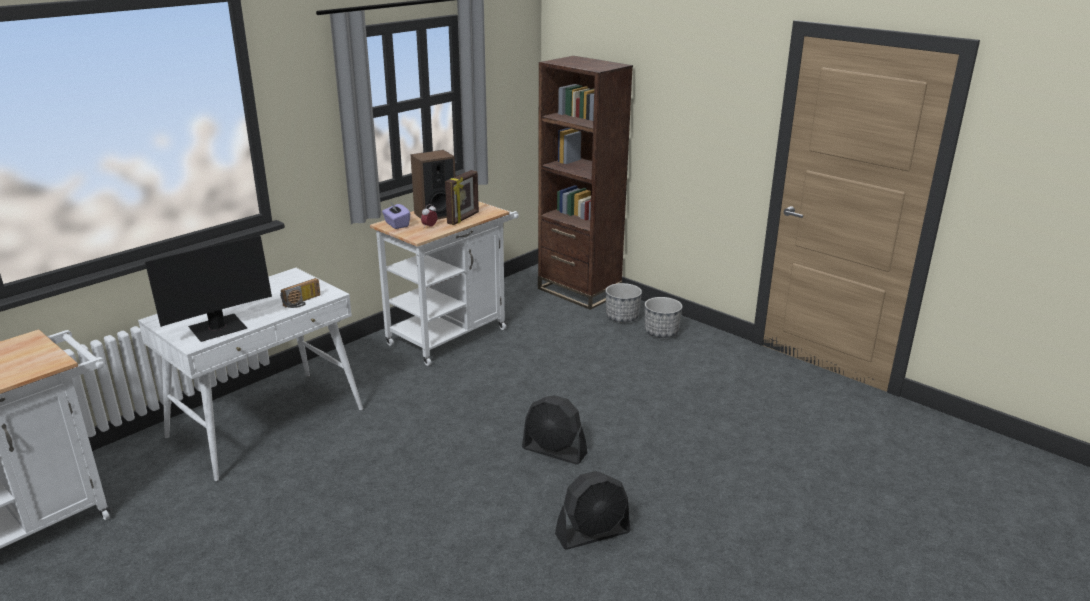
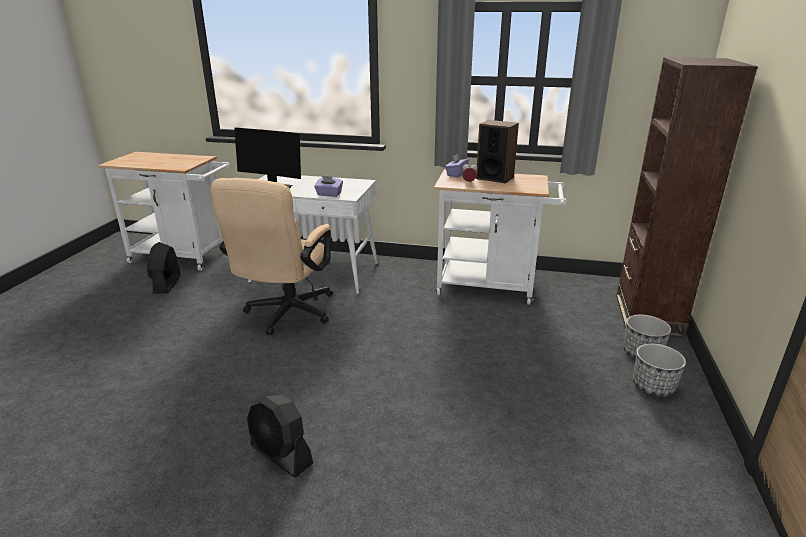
camera: 60 degrees right, 0 degrees up
(302, 302) = (329, 194): radio -> purple tissue box
(345, 471) = (286, 315): none -> beige office chair
(463, 218) = (504, 186): picture frame -> none
(554, 451) = (381, 392): black fan -> black fan (167, 284)

